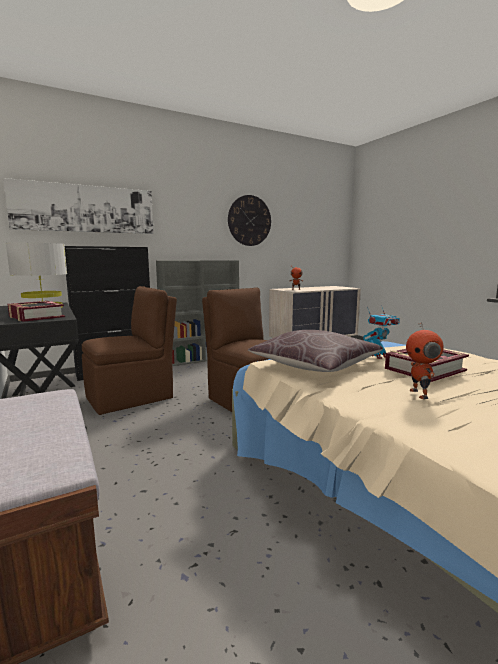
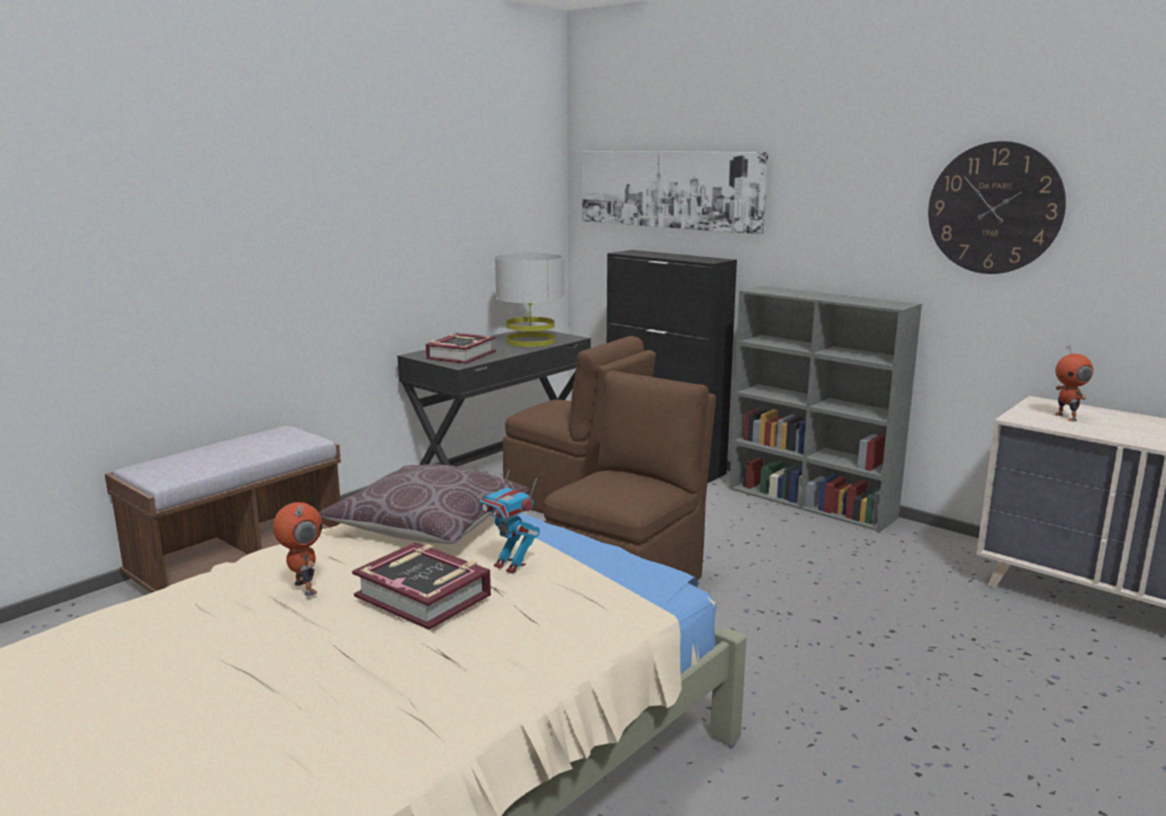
camera: 70 degrees right, 5 degrees up
(420, 394) = (303, 588): toy robot -> toy robot turned 75 degrees clockwise

